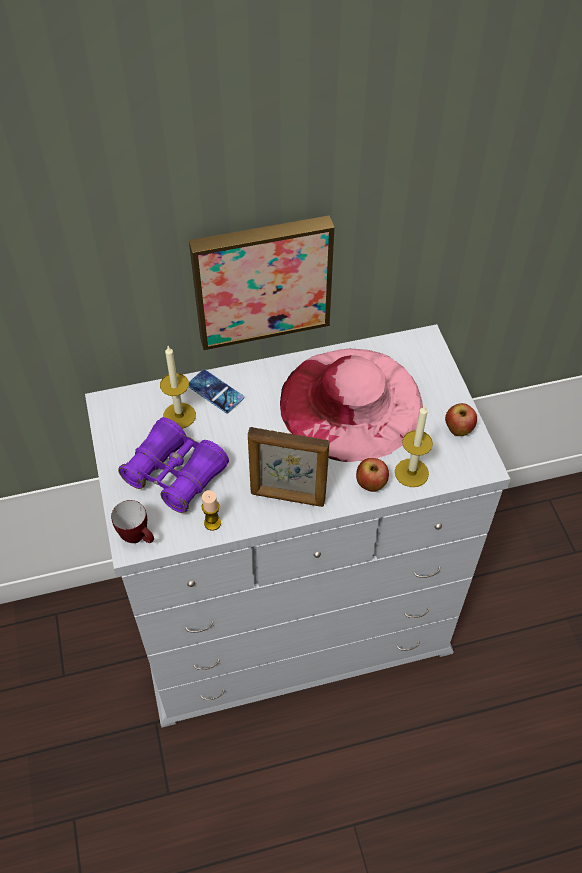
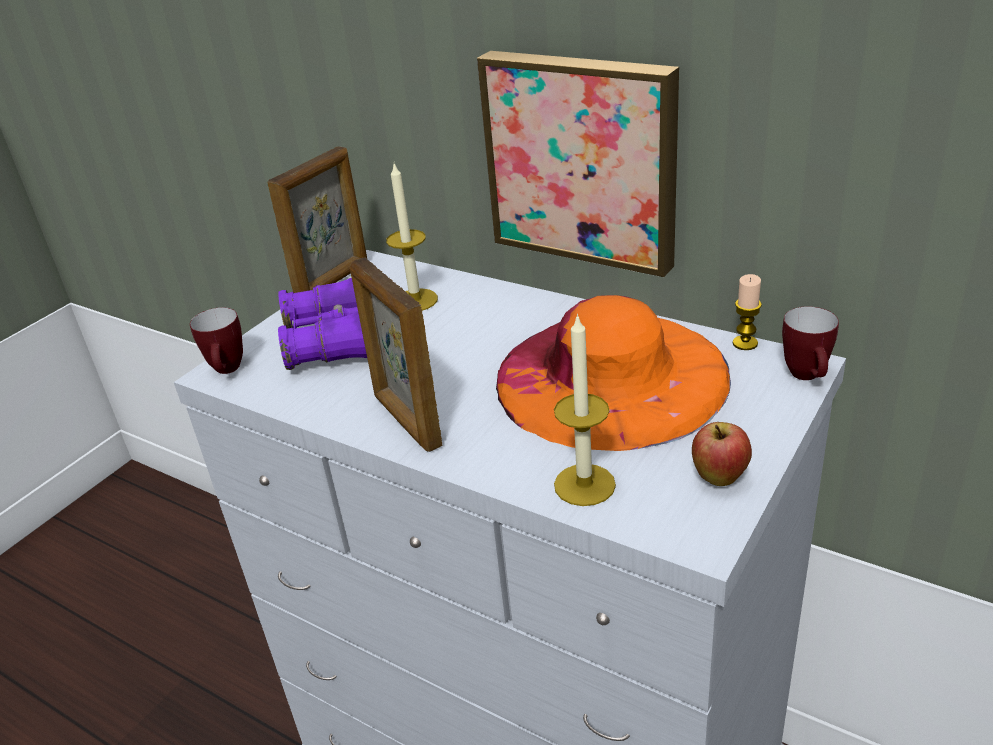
camera: 50 degrees right, 20 degrees down
(102, 432) = (334, 281): none -> picture frame
(212, 523) = (303, 398): candle -> candle (745, 343)
(215, 391) = (478, 298): phone -> none
(351, 403) = (611, 377): pink hat -> orange hat
(371, 485) = (514, 466): apple -> none
(434, 347) = (808, 377): none -> mug

